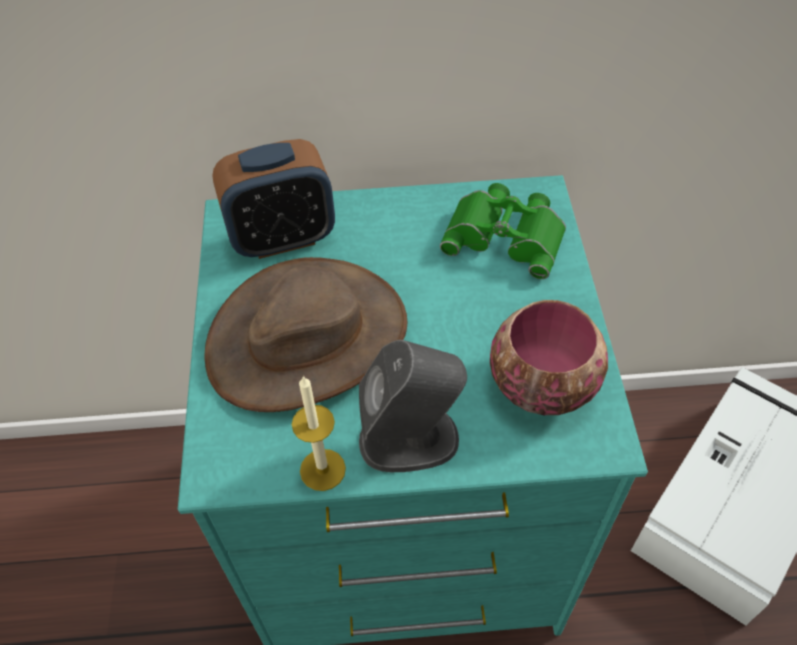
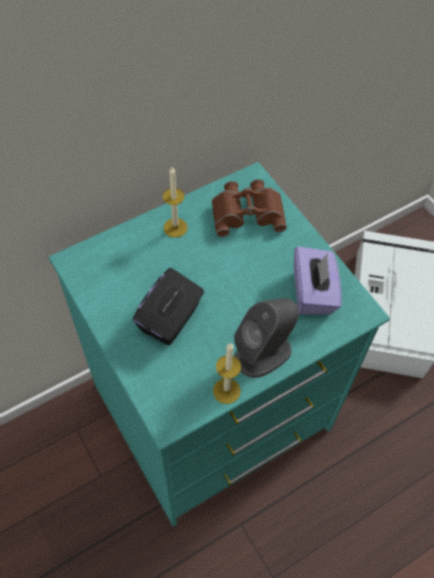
camera: 30 degrees left, 5 degrees up
(282, 238) = (116, 263): alarm clock -> none
(307, 337) = (170, 319): brown hat -> black tissue box
(390, 221) = (175, 227): none -> candle
(506, 235) = (247, 211): green binoculars -> brown binoculars
(540, 383) = (313, 292): bowl -> purple tissue box

